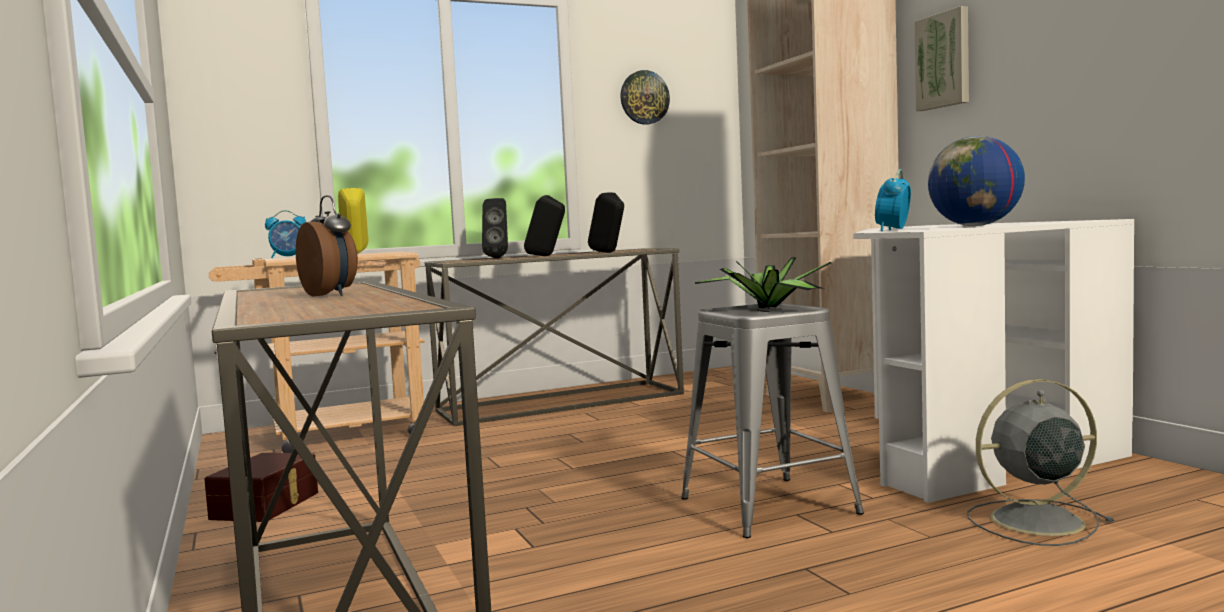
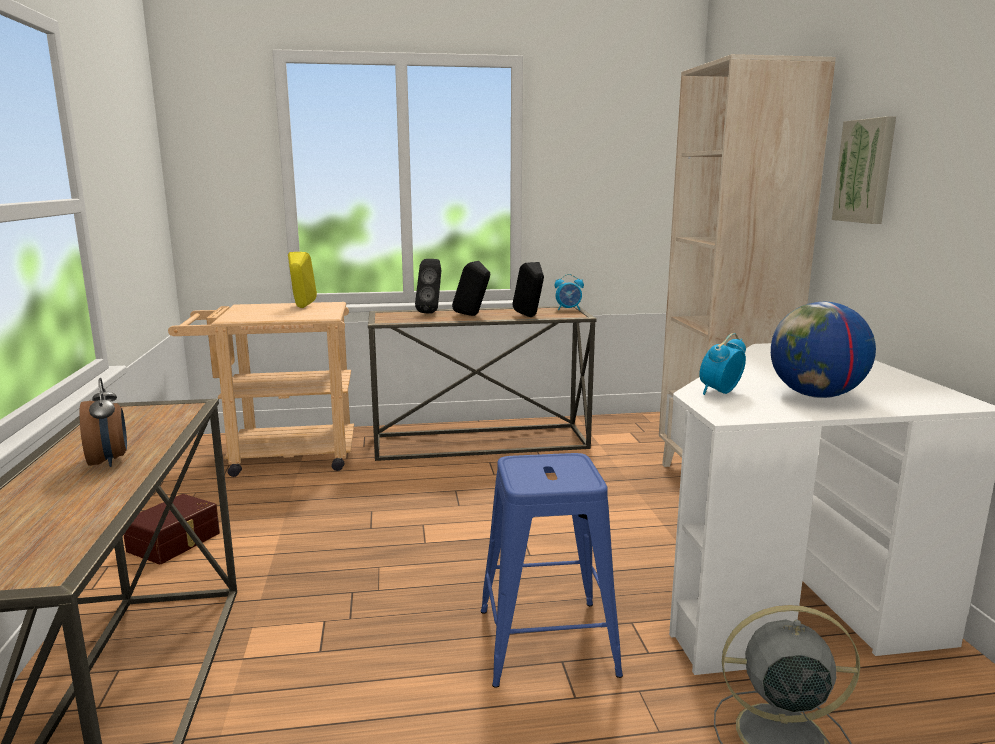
camera: 15 degrees right, 10 degrees up
(288, 257) = (237, 314): alarm clock -> alarm clock (568, 309)
(644, 97) = (595, 156): wall clock -> none
(765, 308) = (558, 467): potted plant -> none
(769, 506) = (547, 642): grey stool -> blue stool

